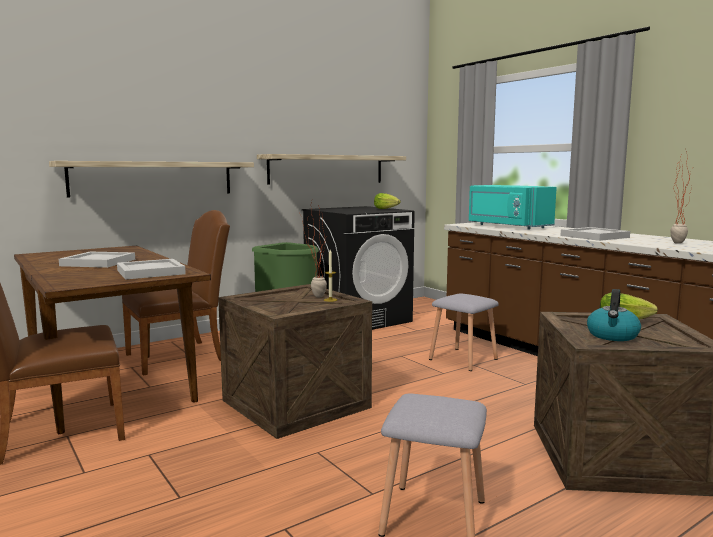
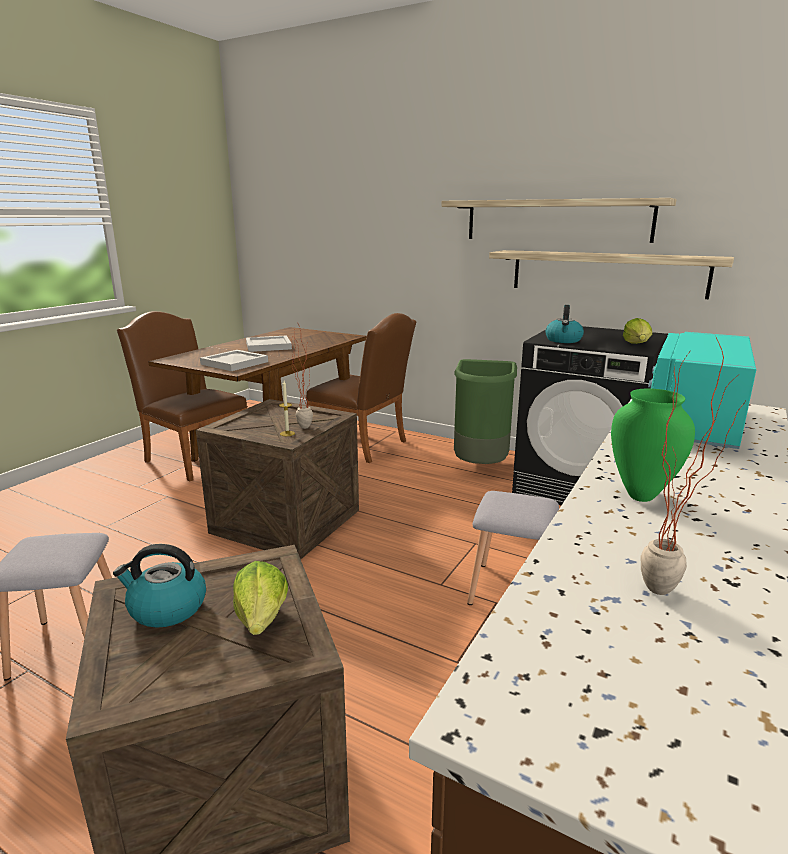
camera: 65 degrees right, 10 degrees up
(153, 178) = (396, 273): shelf -> shelf (556, 220)
(355, 211) = (563, 340): none -> kettle
(594, 236) = (642, 495): white tray -> green vase

